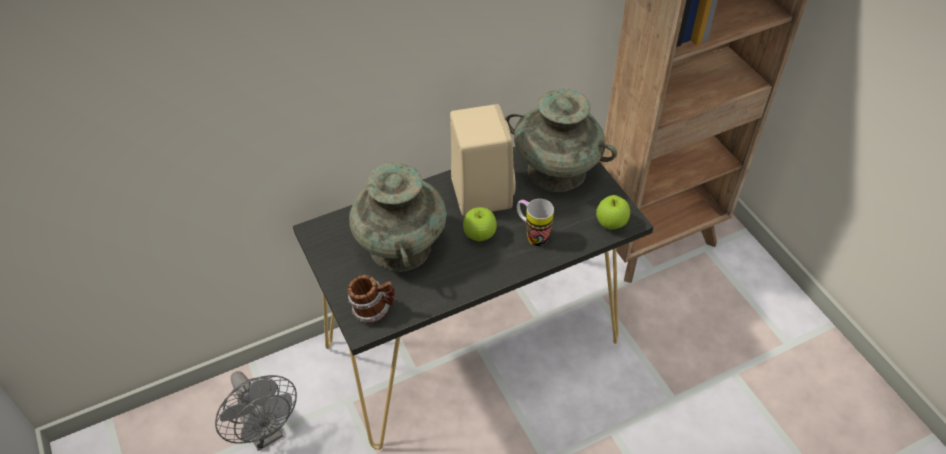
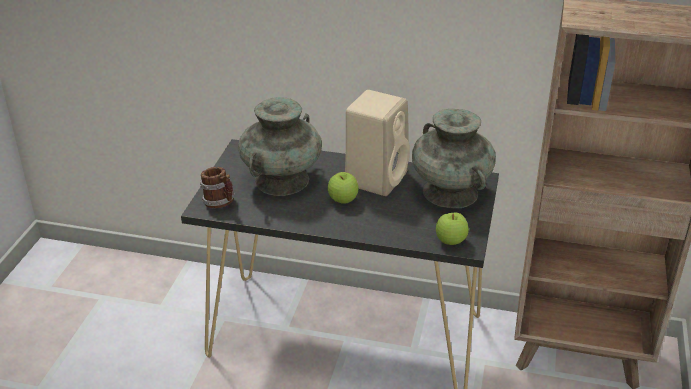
camera: 40 degrees right, 15 degrees down
(265, 432) = (153, 304): grey fan -> none
(532, 235) = (380, 219): mug -> none

